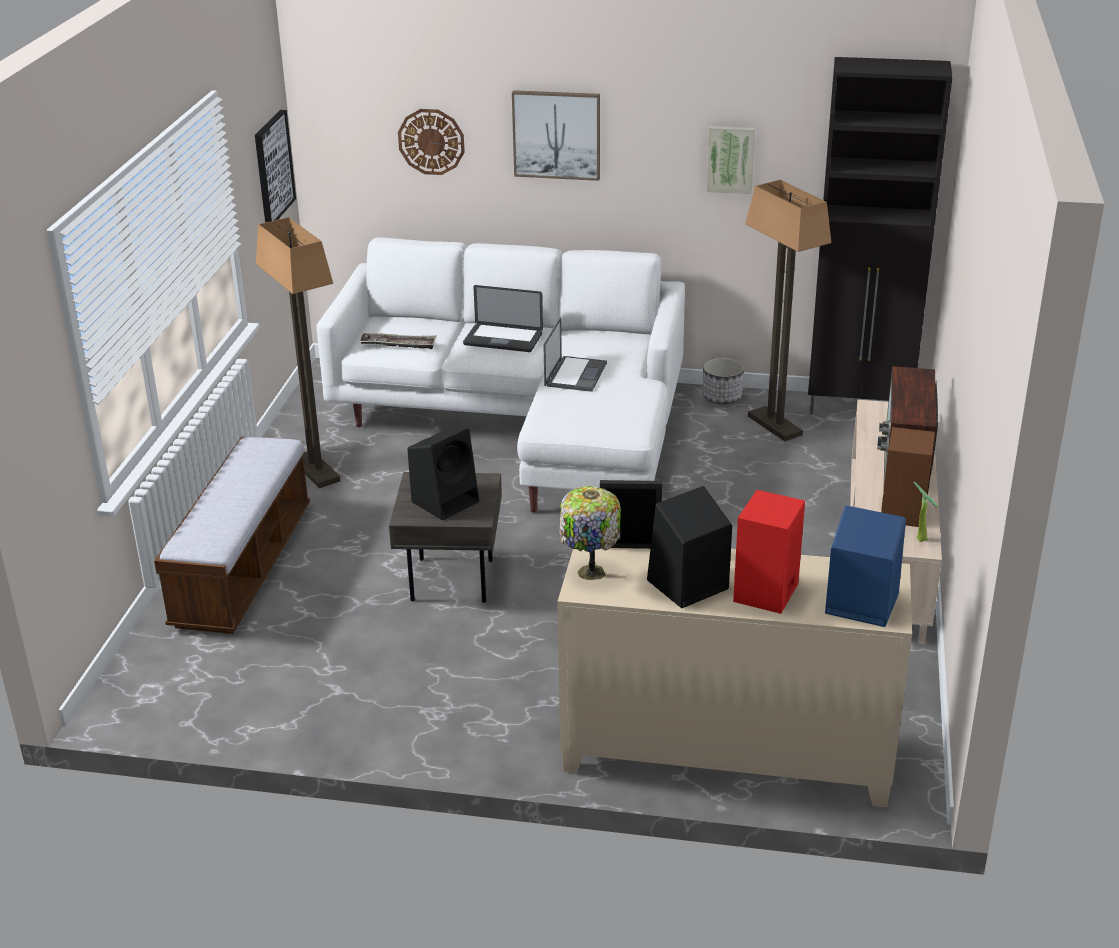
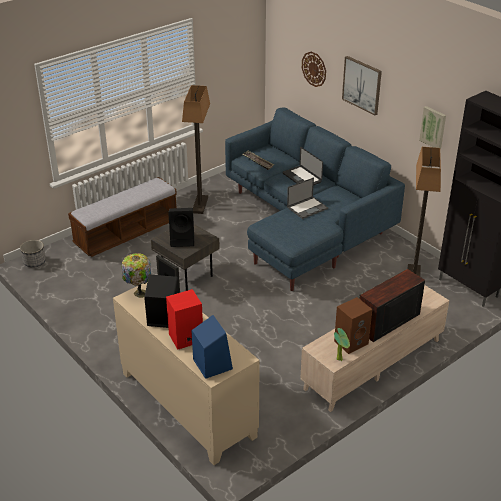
camera: 40 degrees right, 5 degrees up
(273, 167) = (241, 59): picture -> none
(526, 425) = (305, 223): white sofa -> blue sofa
(722, 397) = (409, 251): planter -> planter (34, 262)

